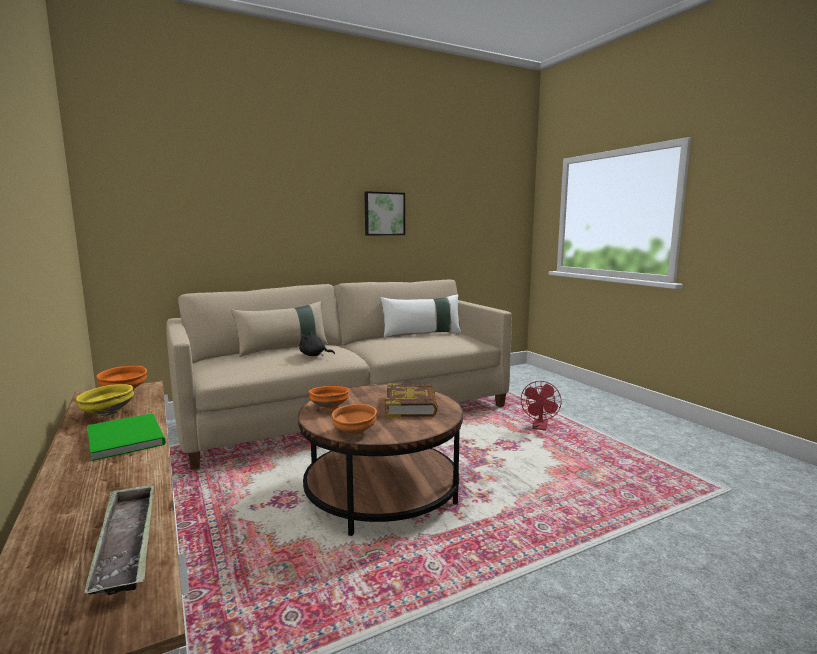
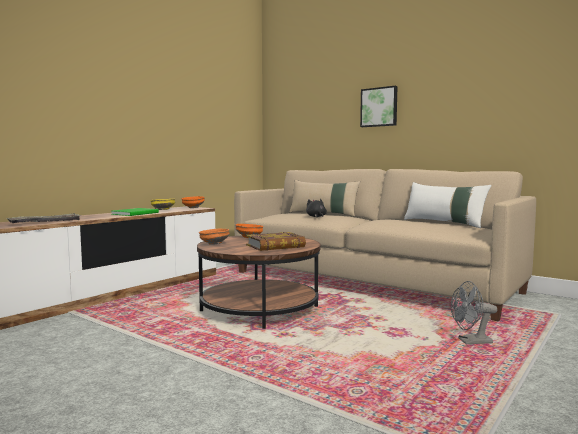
camera: 65 degrees right, 5 degrees down
(384, 214) = (458, 104): picture -> picture (379, 107)
(540, 428) = (470, 342): red fan -> grey fan

